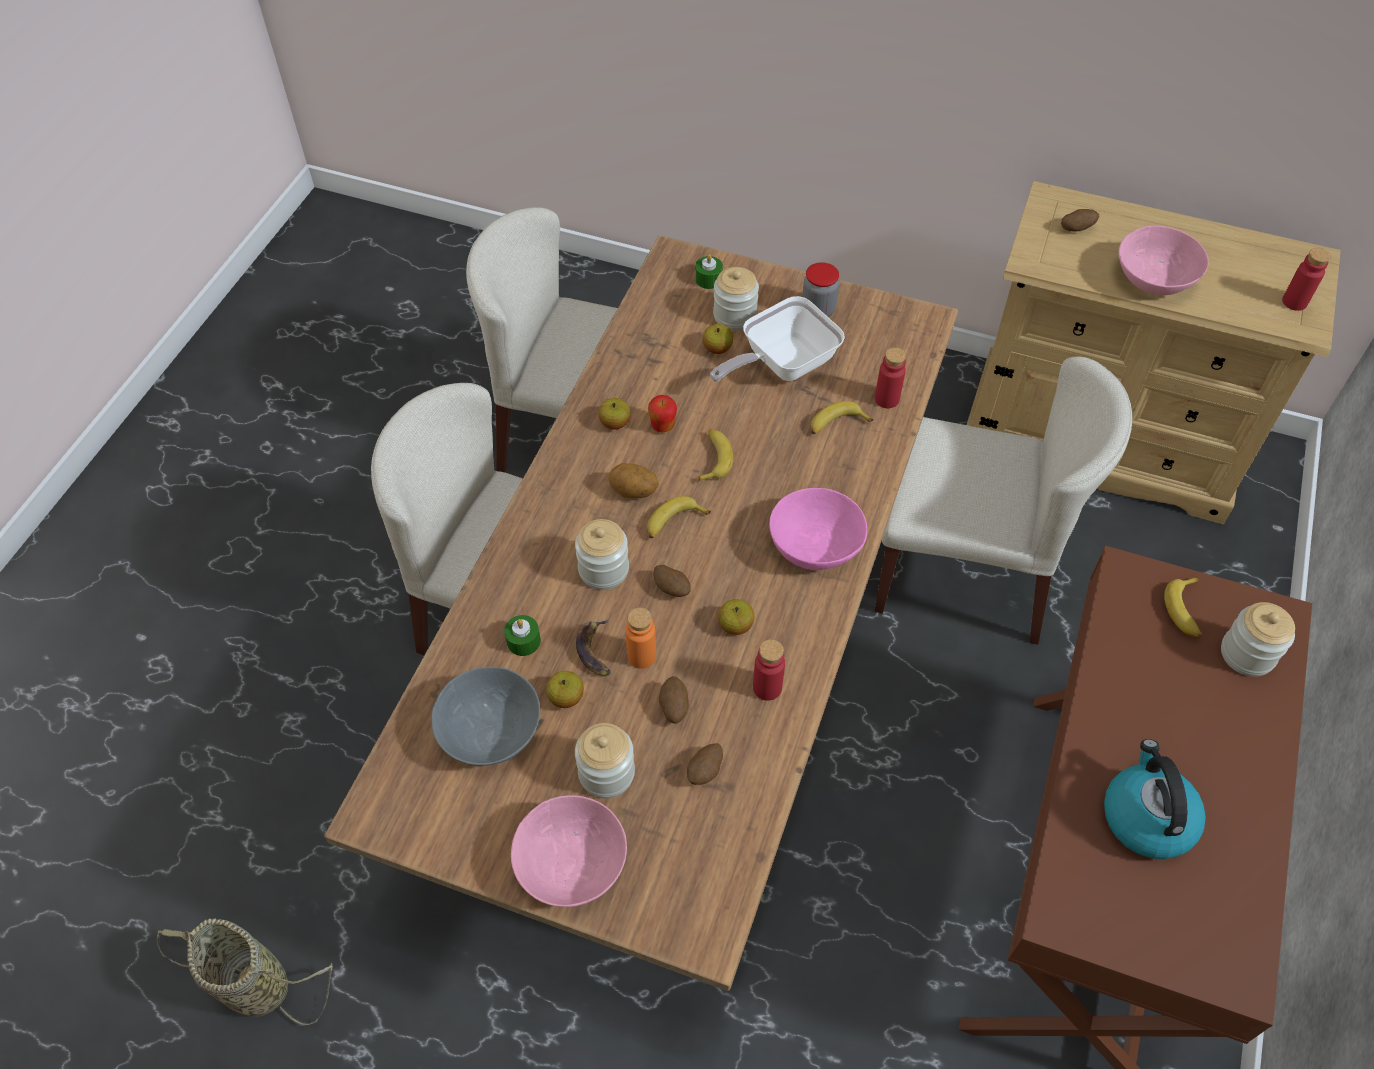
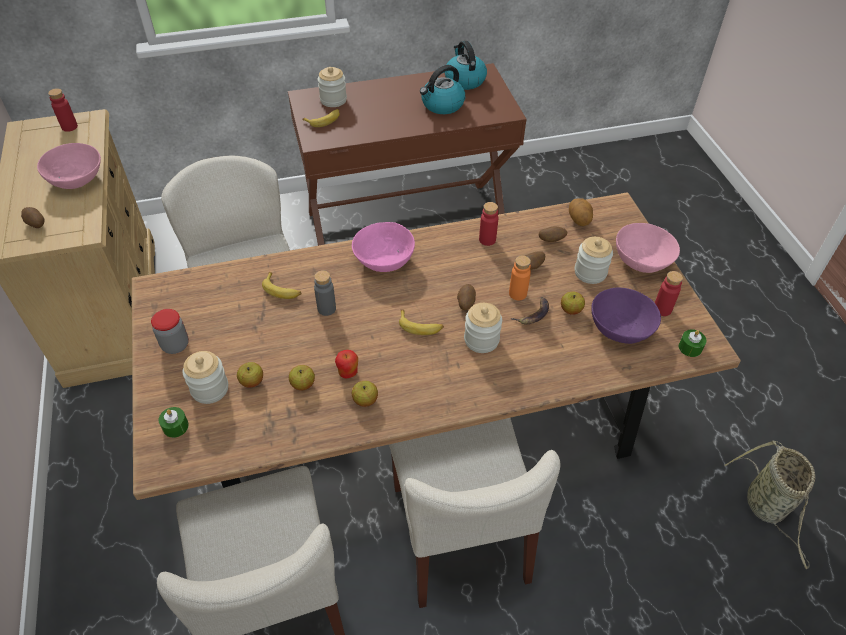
camera: 125 degrees left, 5 degrees down
(491, 732) = (620, 328): grey bowl -> purple bowl
(523, 641) = (559, 347): green candle -> green candle (690, 347)
(633, 492) = (414, 358): potato -> potato (579, 220)
(713, 458) = (355, 333): banana -> none
(735, 625) = (463, 267): apple -> apple (303, 384)
(773, 450) = (326, 308): none -> grey bottle
(781, 365) = (246, 339): frying pan -> none
(886, 399) = (243, 277): red bottle -> red bottle (662, 309)
(1222, 915) = (464, 80): none -> kettle

